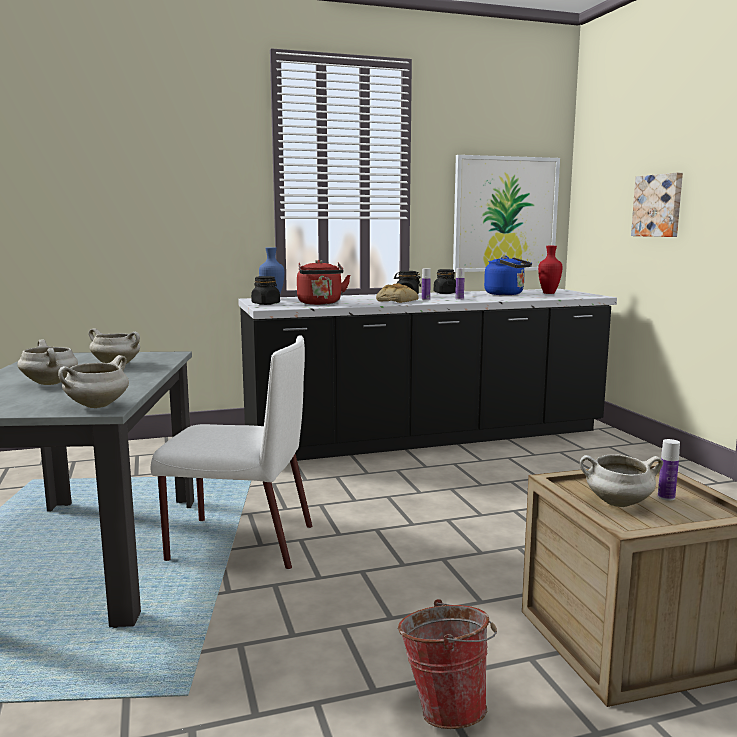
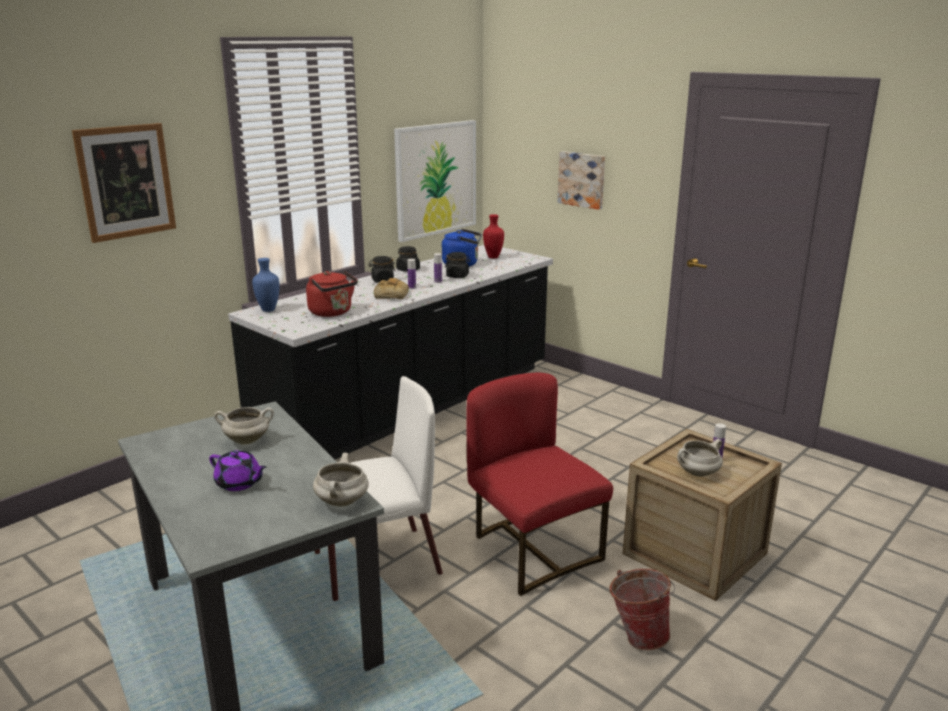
camera: 30 degrees left, 10 degrees up
(51, 383) = (239, 483): white cooking pot -> purple teapot
(164, 167) = (126, 182): none -> picture
(266, 304) = (281, 322): black jar -> black jar (457, 276)
(412, 577) = (532, 550): none -> red chair

